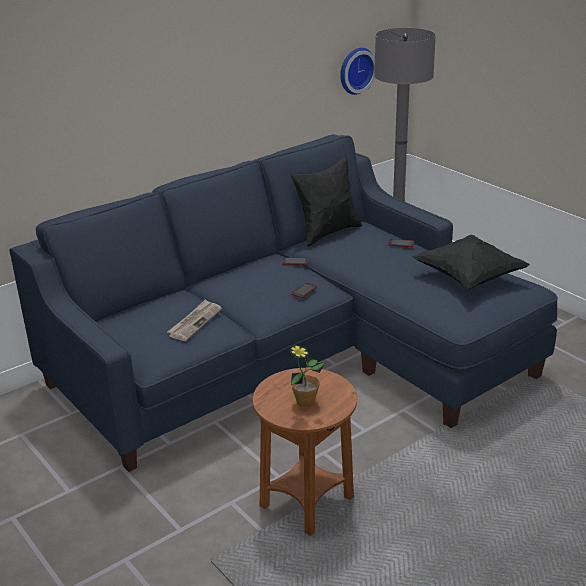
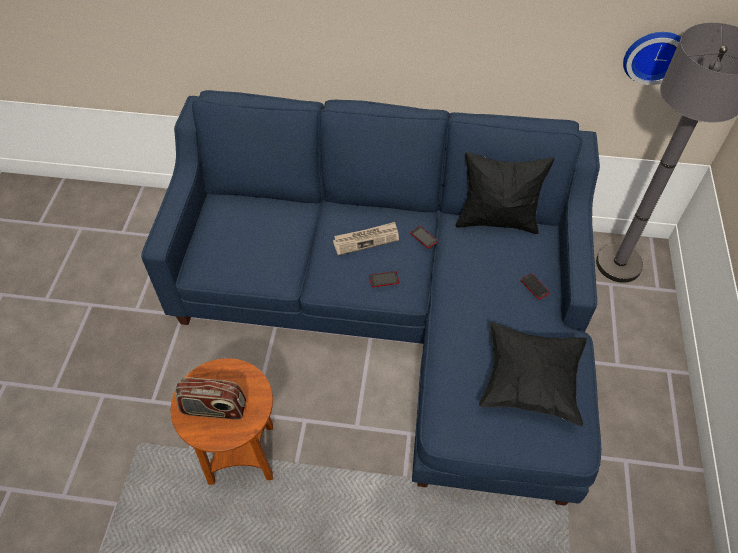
camera: 45 degrees right, 25 degrees up
(195, 322) = (268, 251): newspaper -> newspaper (366, 239)
(305, 402) = (214, 409): potted plant -> radio

